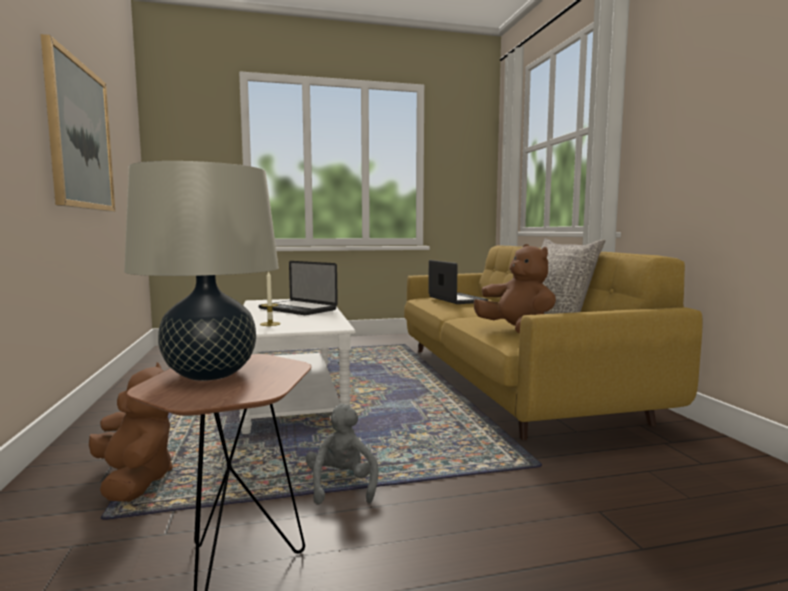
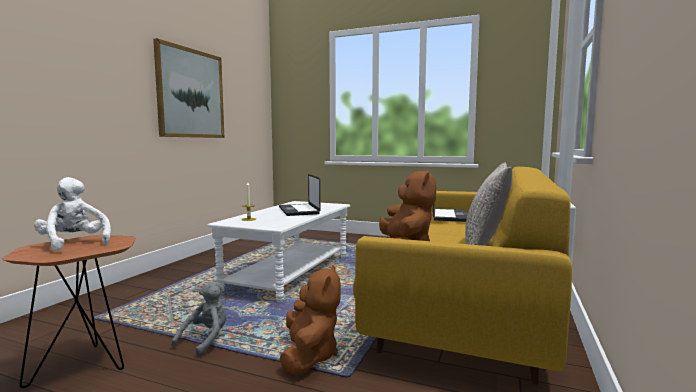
camera: 35 degrees right, 0 degrees up
(135, 480) = (134, 303): brown plush toy -> brown plush toy (309, 356)
(210, 374) = (74, 243): beige table lamp -> white plush toy

